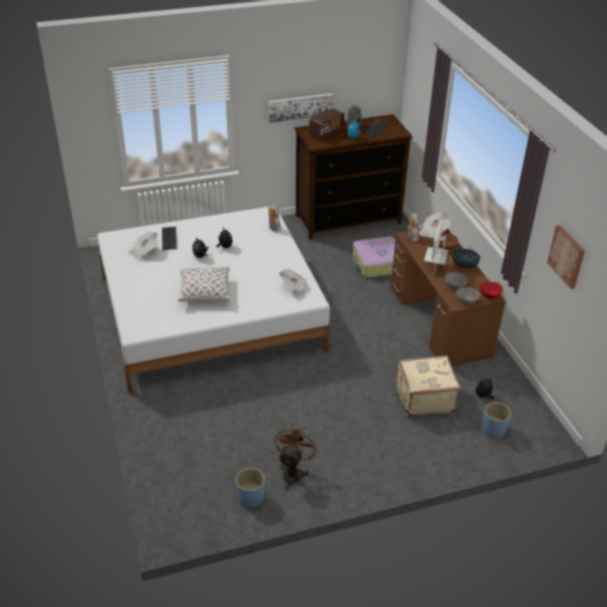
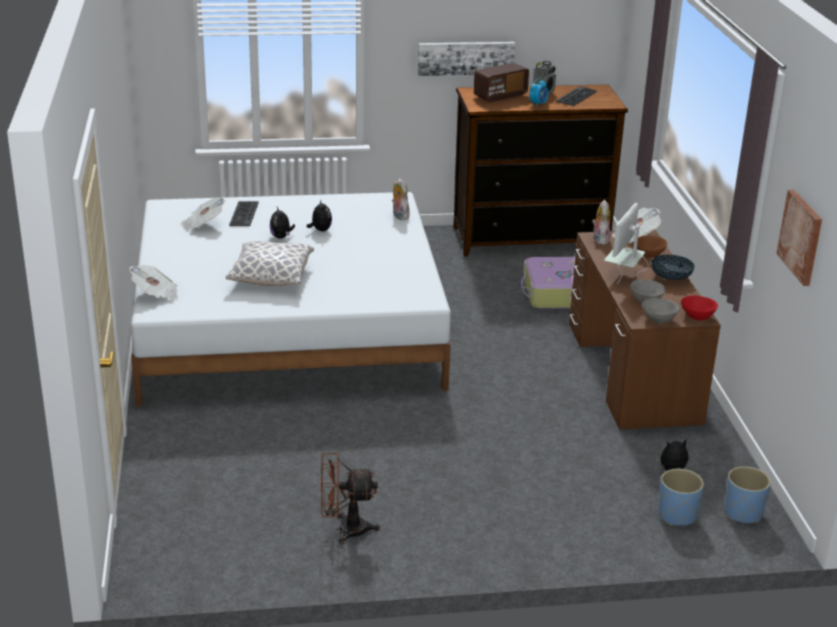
camera: 10 degrees right, 10 degrees down
(250, 498) = (268, 552): blue planter -> blue planter (742, 513)
(293, 472) = (344, 529): brown fan -> brown fan turned 120 degrees counterclockwise
(295, 287) = (406, 285): newspaper -> newspaper (156, 294)
(424, 398) = (578, 463): beige suitcase -> none

